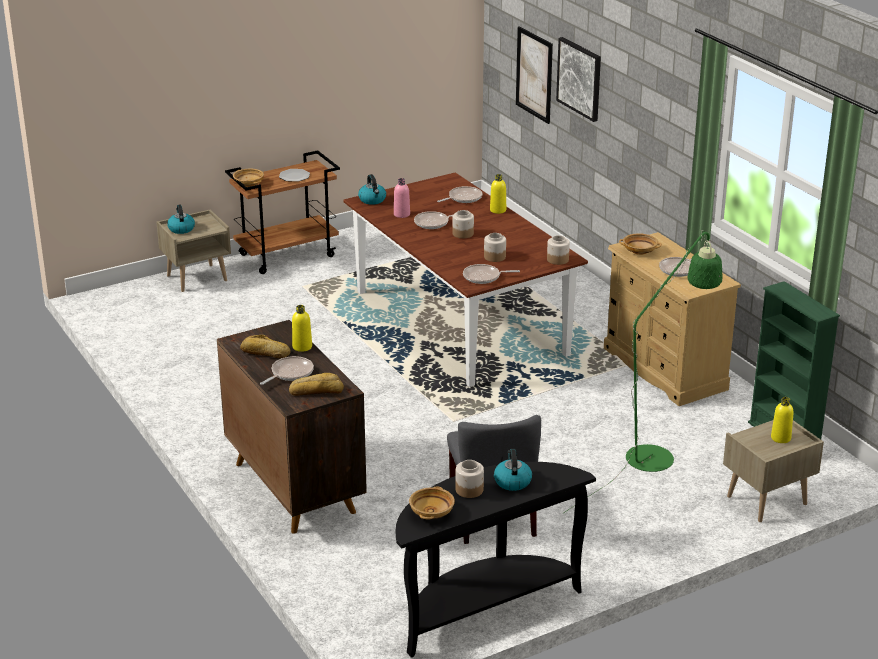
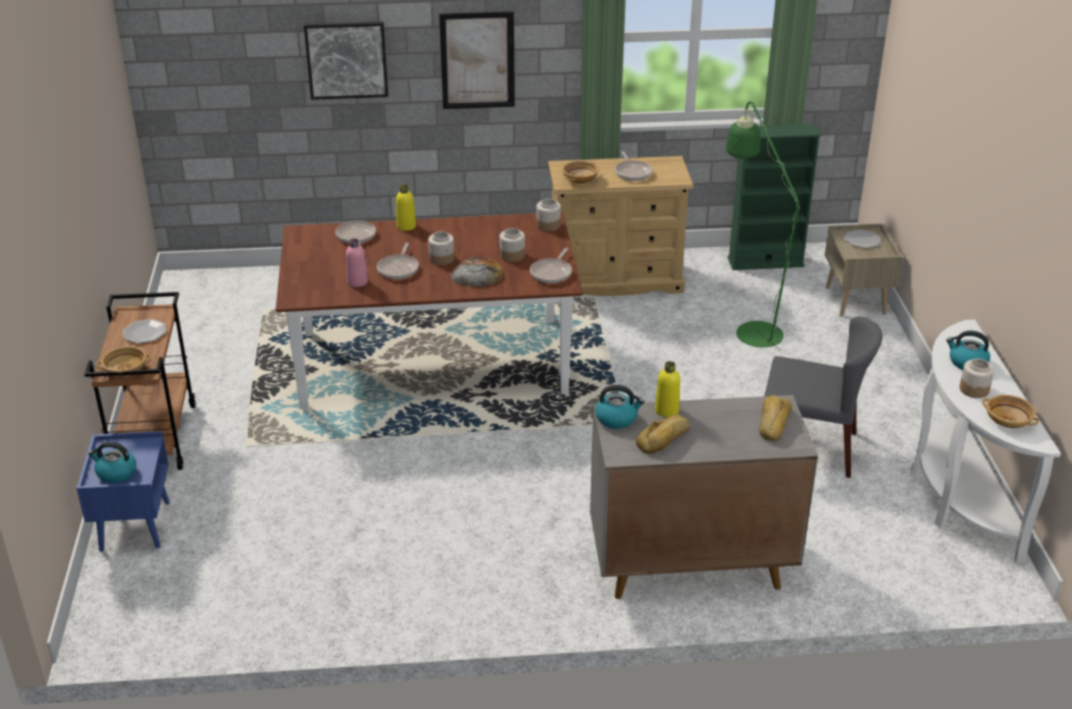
camera: 65 degrees left, 5 degrees up
(197, 278) = (134, 525): beige nightstand -> blue nightstand
(290, 373) = (724, 432): frying pan -> none
(294, 487) = (689, 565): brown cabinet -> grey cabinet
(372, 200) = (300, 290): kettle -> kettle (617, 418)
(453, 251) = (477, 274): none -> bread
(483, 607) = (958, 496): black console table -> white console table
(534, 74) = (253, 87): picture -> picture (477, 60)
(780, 438) = (862, 240): yellow bottle -> plate

